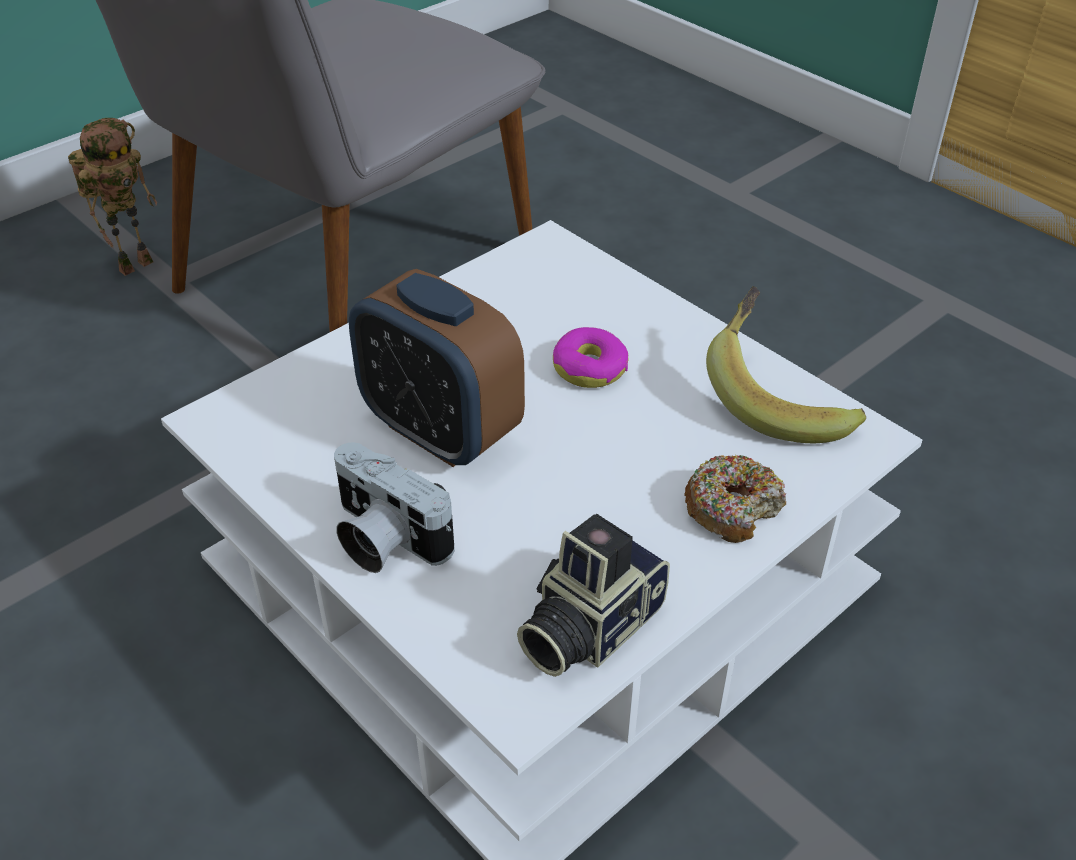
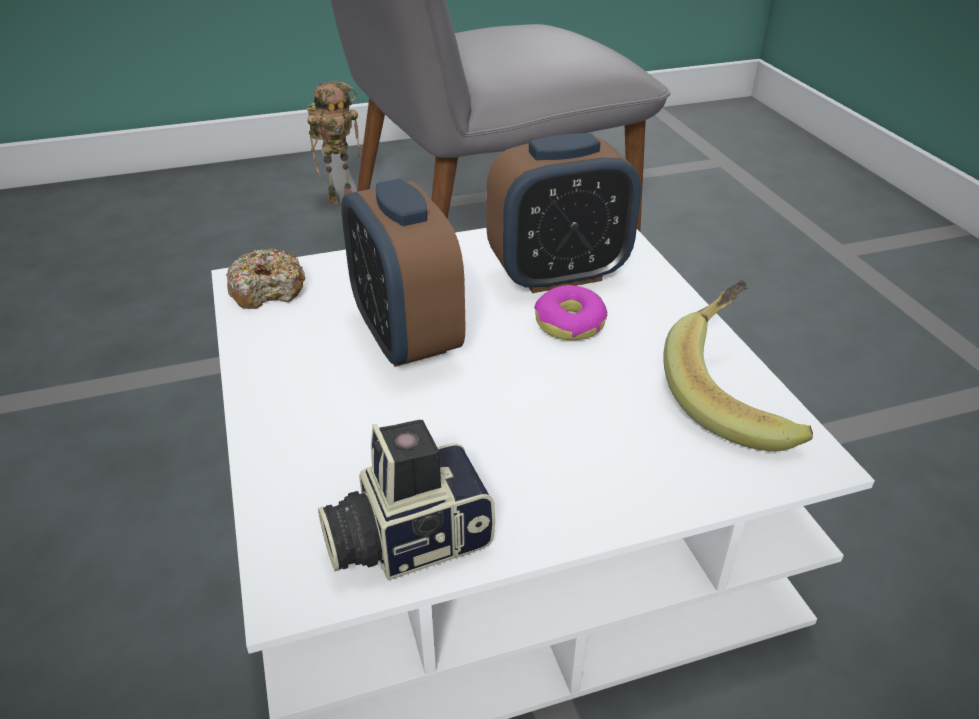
camera: 25 degrees right, 5 degrees down
(383, 539) = (294, 404): camera -> none
(544, 316) = (558, 274): none -> alarm clock
(732, 508) = (623, 480): donut -> donut (268, 290)

